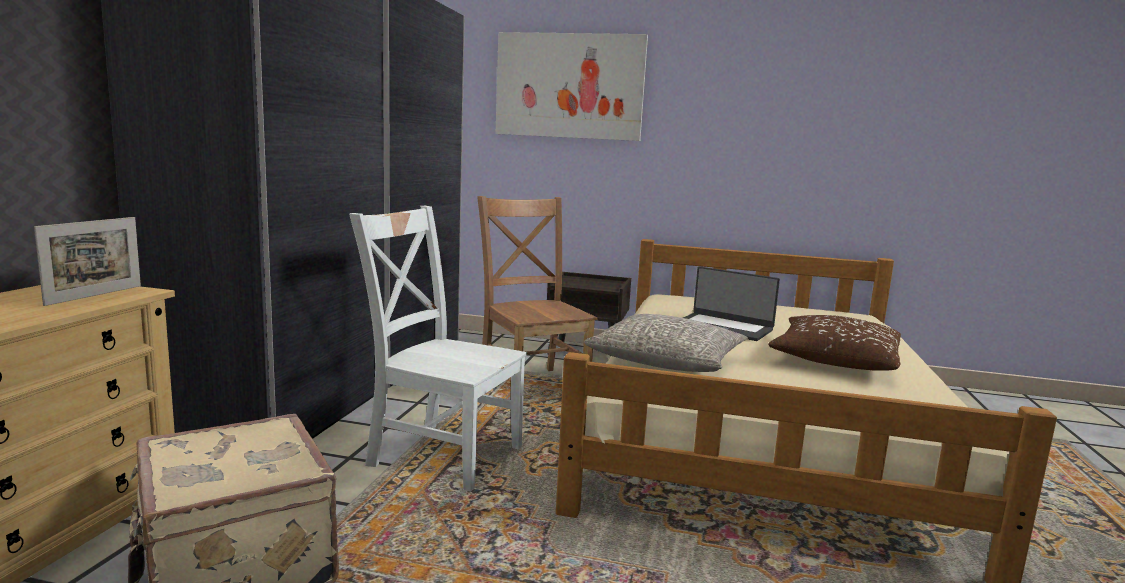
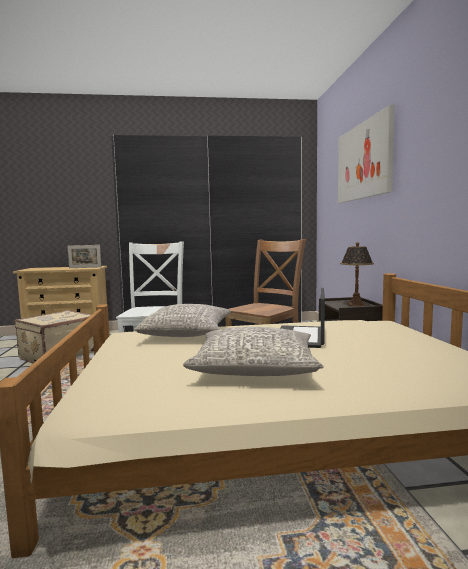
camera: 70 degrees right, 5 degrees down
(595, 282) = (356, 304): none -> table lamp
(835, 359) = (255, 368): brown pillow -> grey pillow

